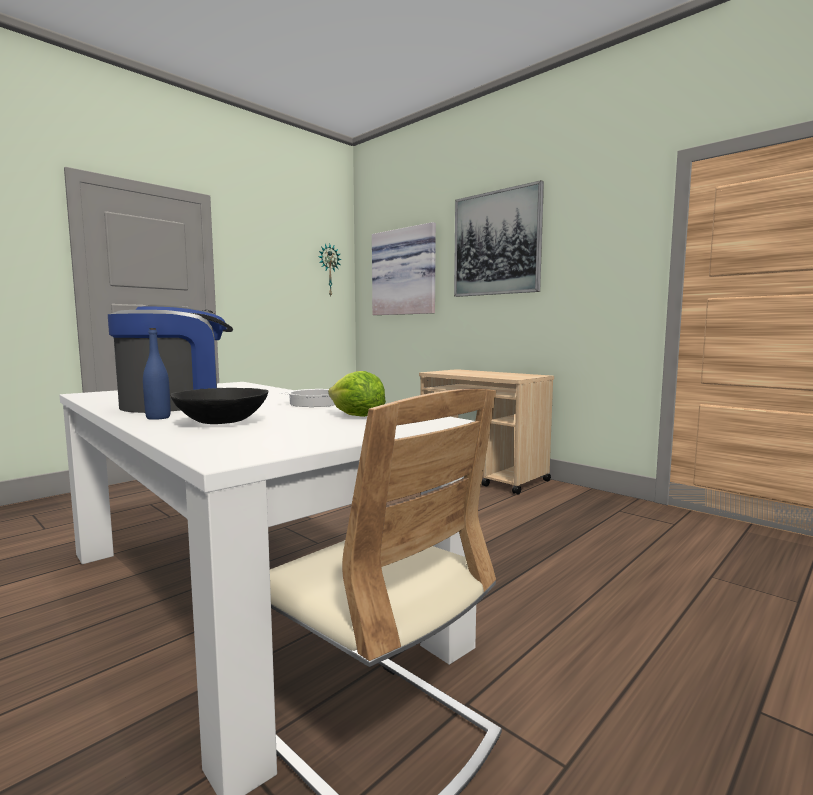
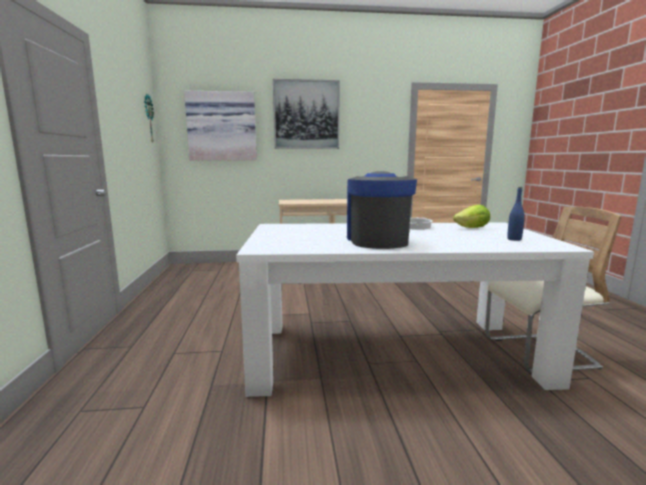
camera: 50 degrees left, 5 degrees up
(158, 418) = (433, 246): blue bottle -> blue bottle (514, 239)
(222, 422) = (466, 240): black bowl -> none

